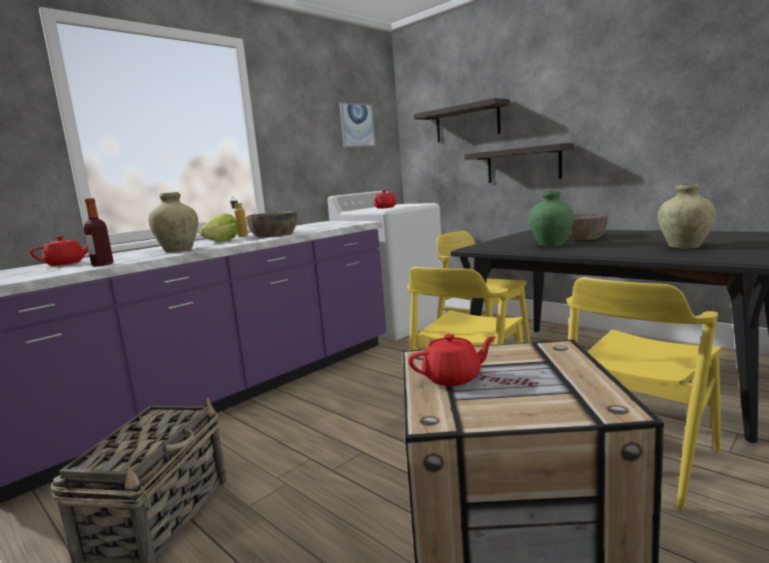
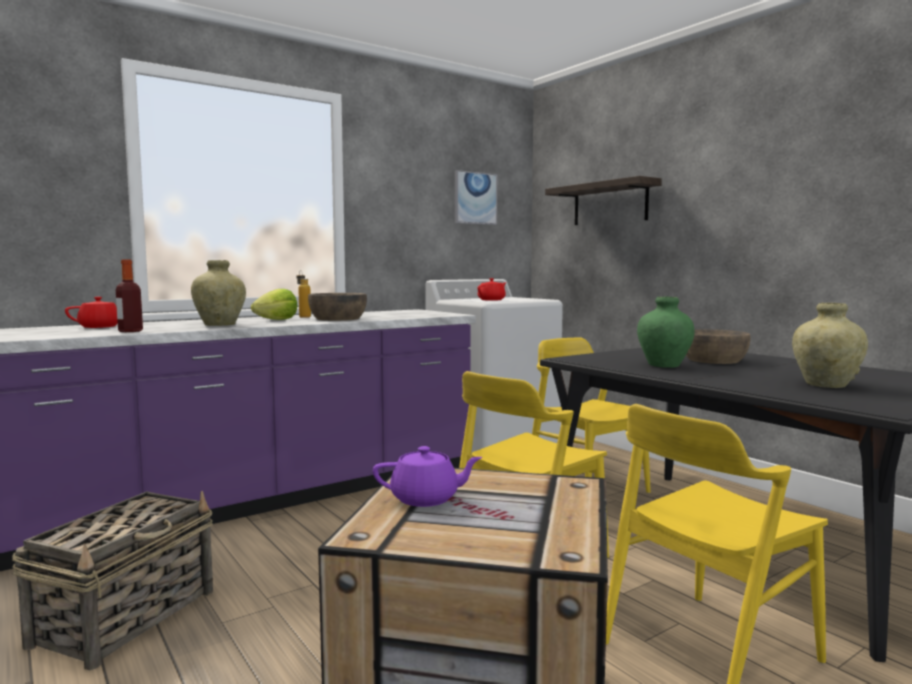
camera: 10 degrees right, 5 degrees down
(453, 378) = (426, 499): red teapot -> purple teapot
(523, 164) = (672, 261): shelf -> none

